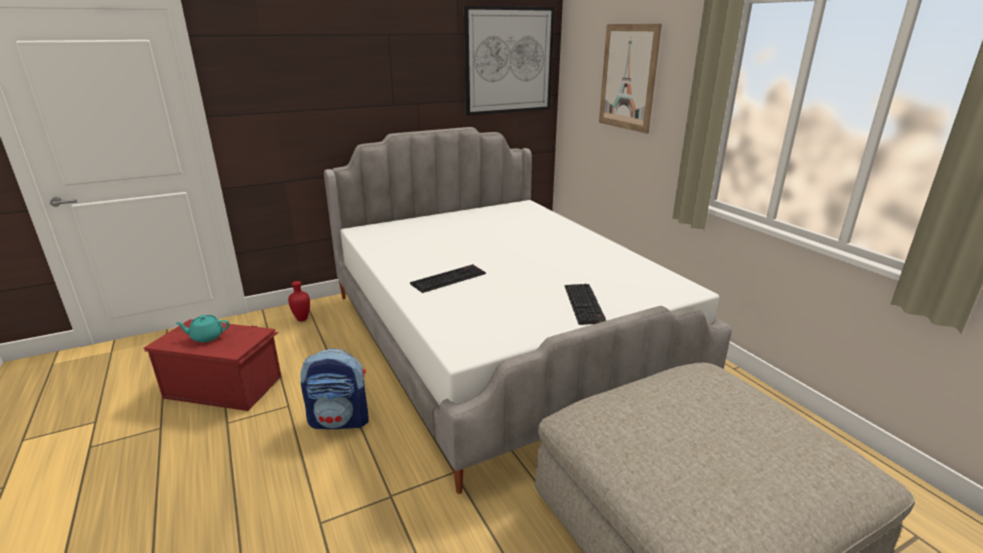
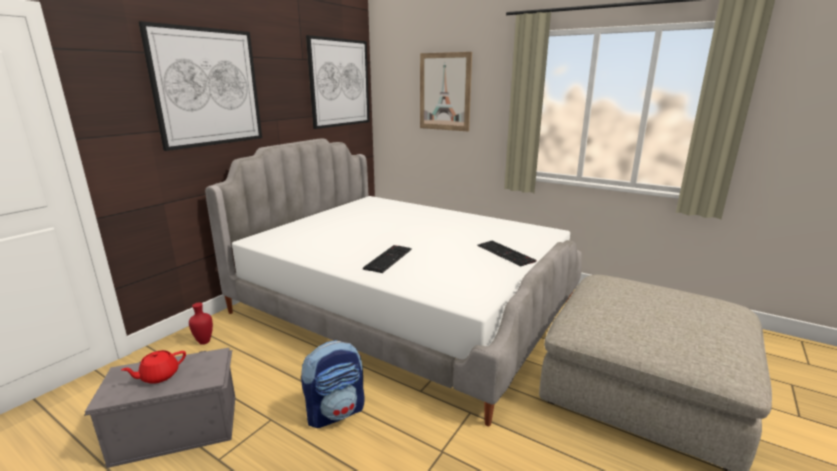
camera: 30 degrees left, 5 degrees down
(206, 337) = (159, 376): turquoise teapot -> red teapot
(224, 386) = (177, 428): red storage box -> grey storage box
(336, 69) = (207, 88): none -> picture

